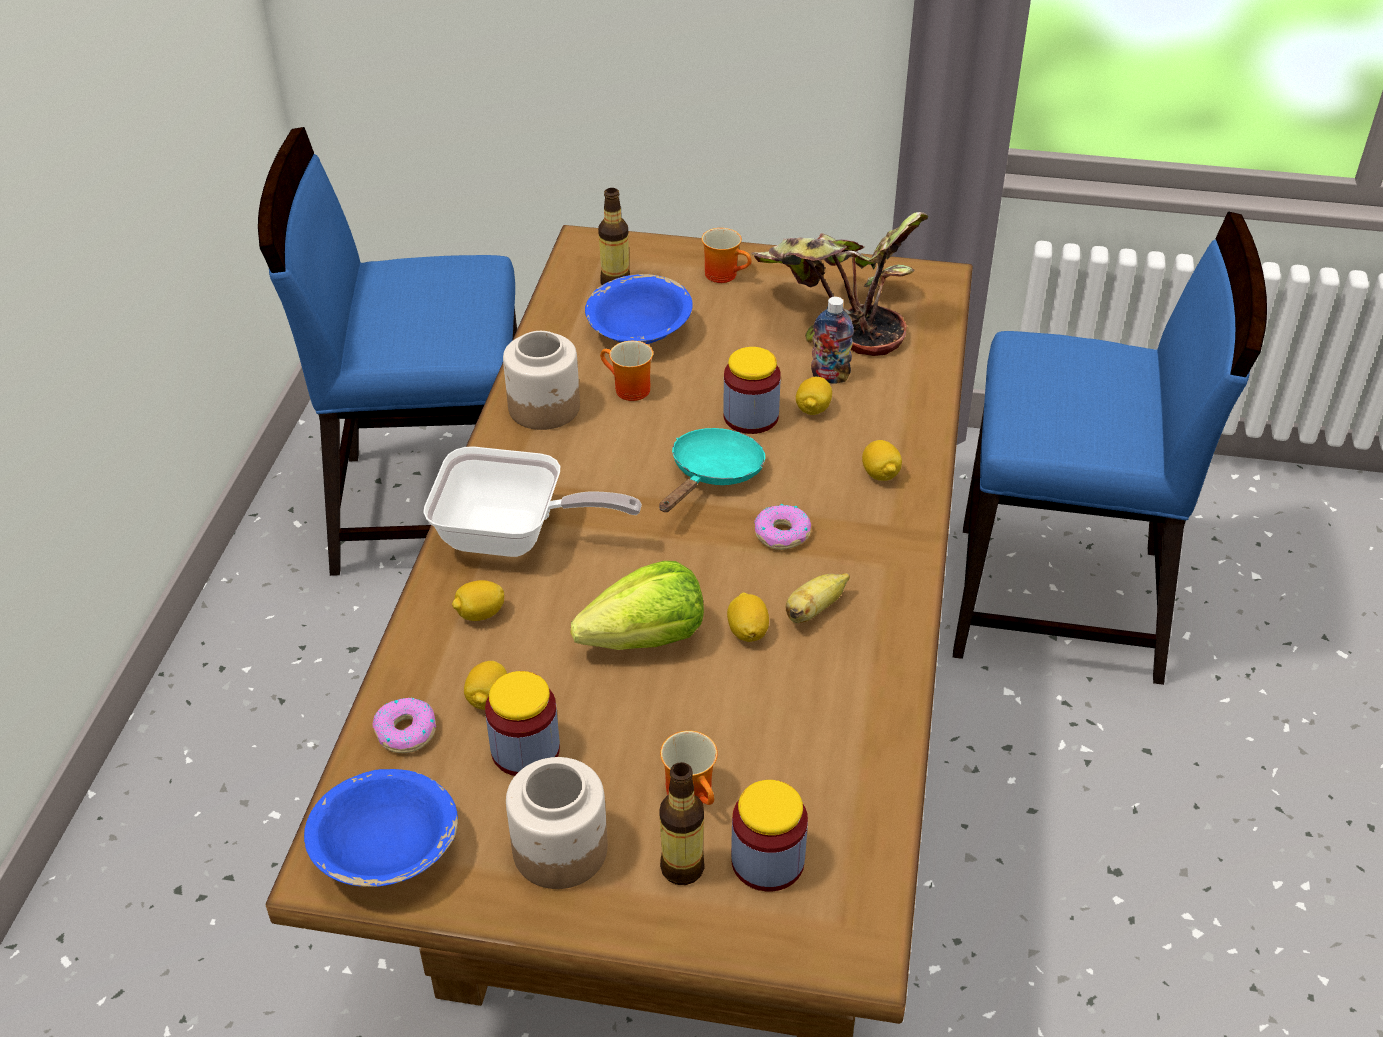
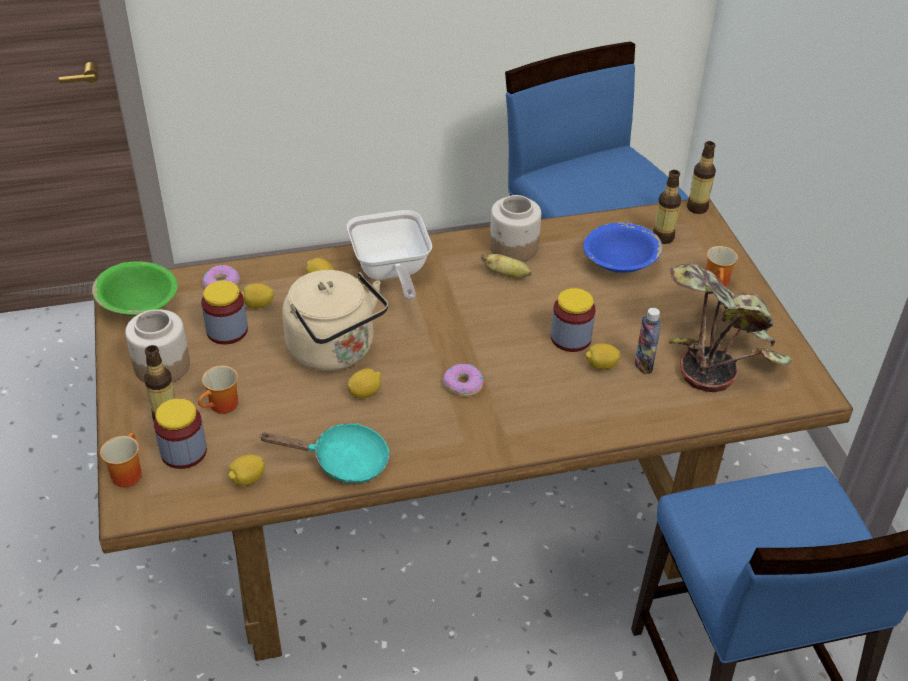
camera: 65 degrees right, 0 degrees up
(387, 851) = (139, 305): blue bowl -> green bowl
(579, 239) = (697, 208): none -> bottle
(627, 390) = (556, 276): mug -> mug (125, 473)
(646, 639) = (335, 351): lettuce -> beige kettle
(713, 475) = (500, 337): turquoise frying pan -> turquoise frying pan (343, 461)
(814, 610) = (400, 418): banana -> banana (507, 275)
(880, 474) = (555, 417): lemon -> lemon (247, 479)

